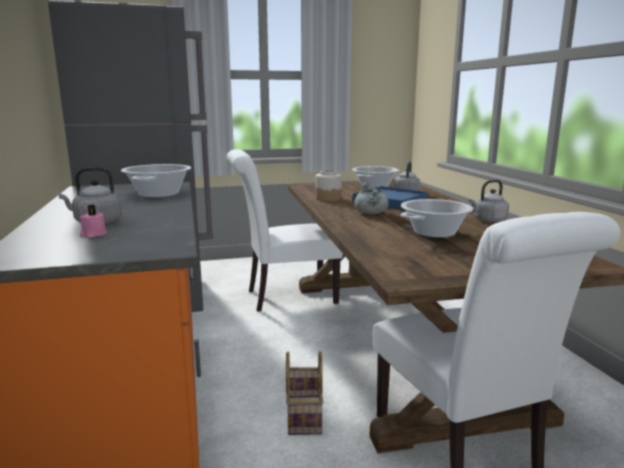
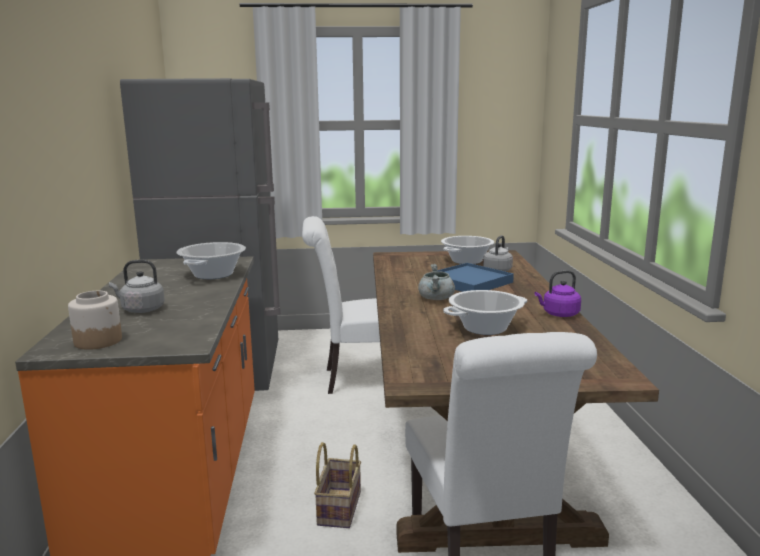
camera: 10 degrees right, 0 degrees up
(93, 234) = (133, 324): pink candle -> none
(328, 198) = (403, 276): jar -> jar (98, 341)
(488, 220) = (559, 314): grey kettle -> purple kettle

